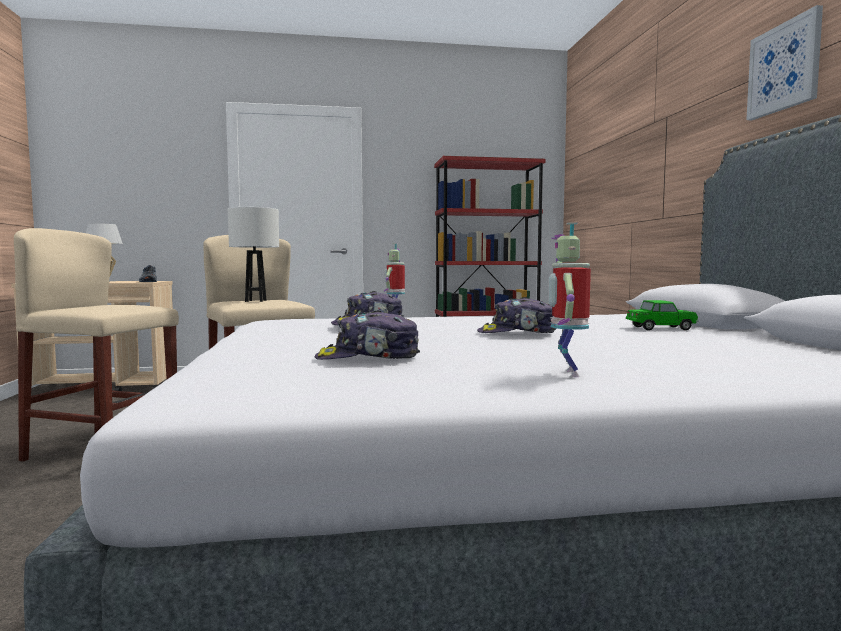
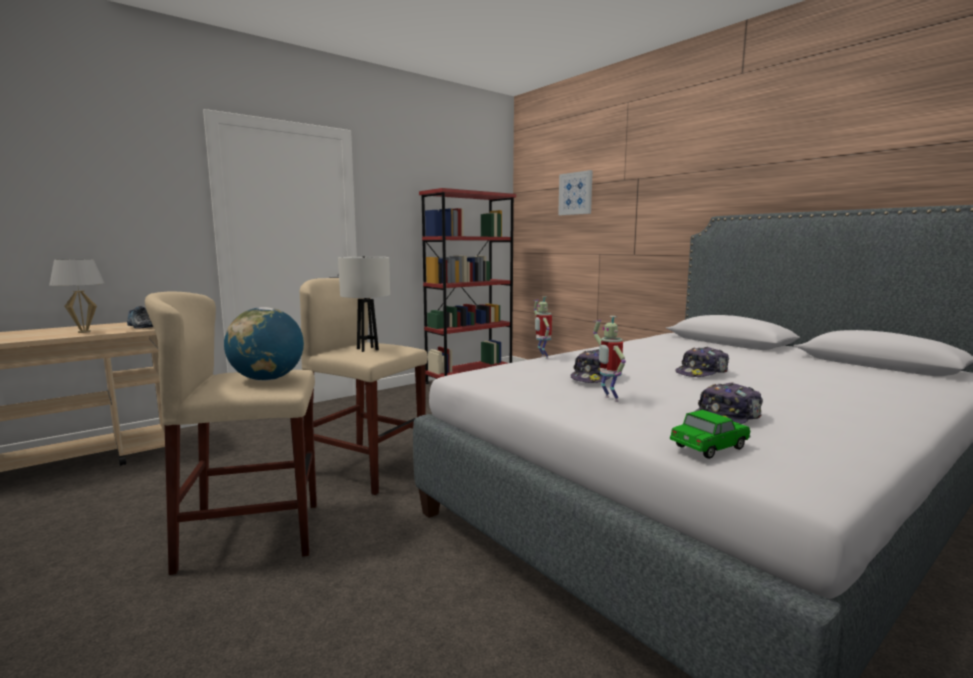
camera: 30 degrees left, 5 degrees up
(112, 307) = (267, 379): none -> globe
(567, 373) = (854, 412): toy robot -> toy robot (608, 399)
(660, 328) = (739, 354): toy car -> toy car (709, 447)
(784, 67) = (753, 167): picture -> picture (575, 193)

